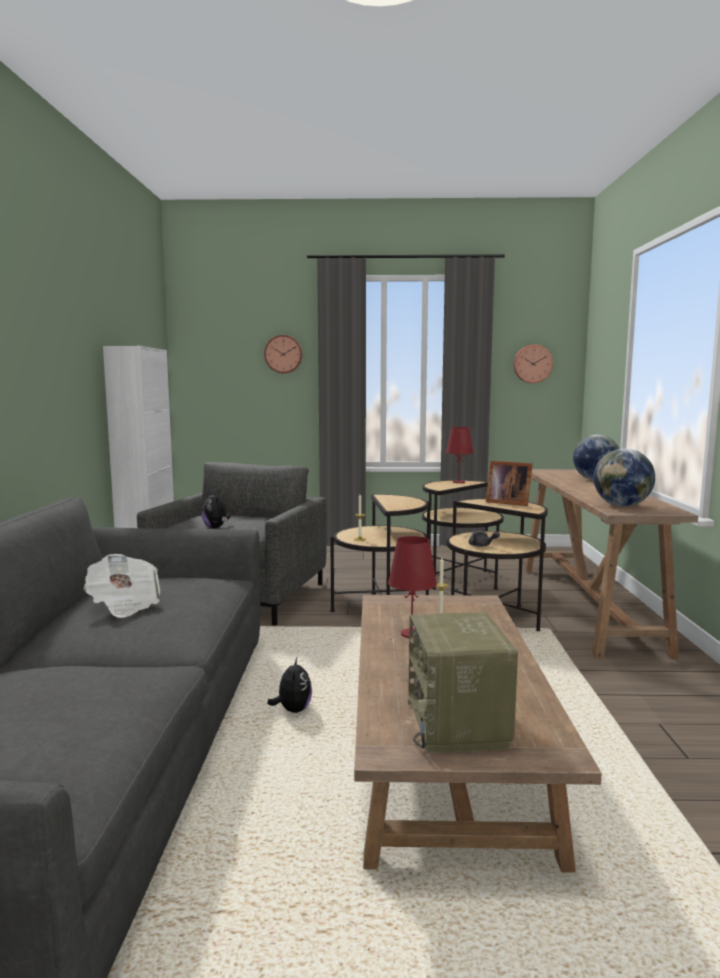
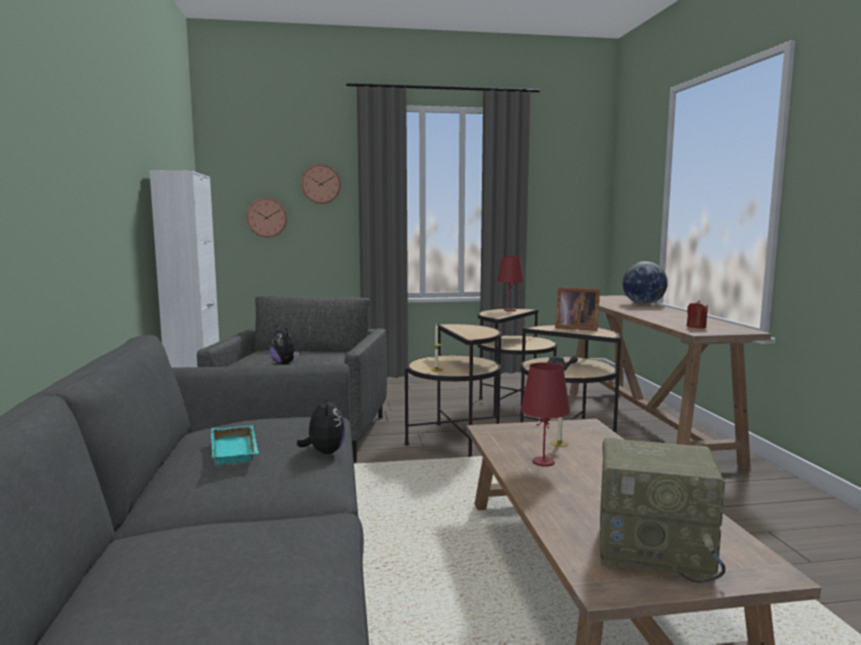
camera: 10 degrees left, 0 degrees up
(124, 604) = (236, 450): newspaper -> turquoise tray
(293, 710) = (418, 550): plush toy -> plush toy (324, 452)
(458, 724) = (655, 551): radio -> radio turned 60 degrees counterclockwise
(532, 364) = (563, 195): wall clock -> wall clock (267, 217)
(622, 506) = (696, 327): globe -> red candle

